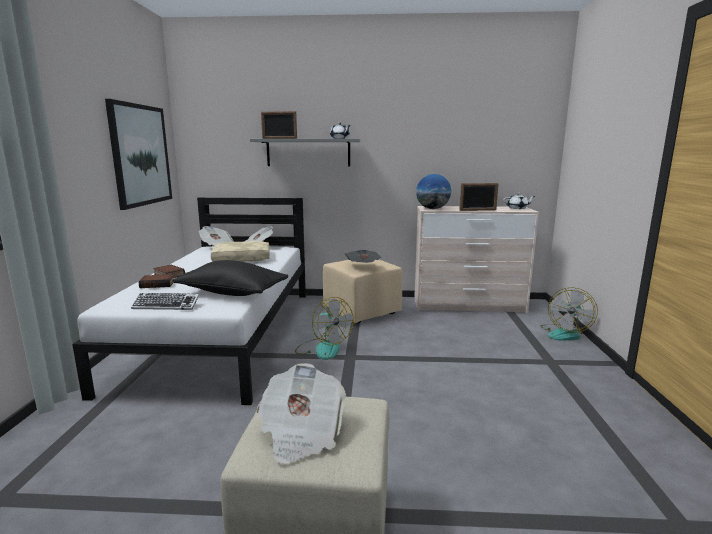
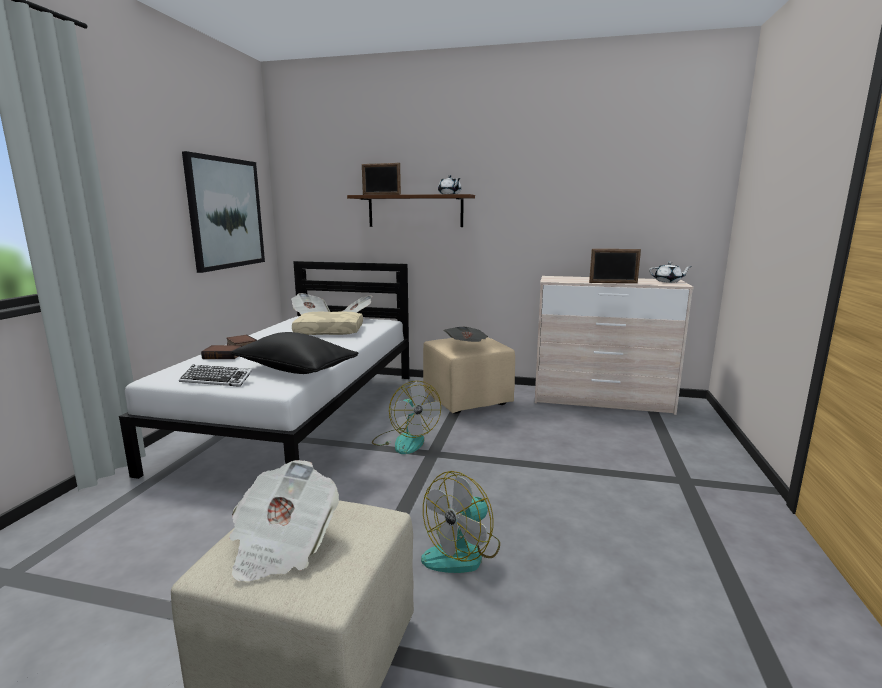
camera: 10 degrees right, 0 degrees up
(308, 152) = (415, 211): grey shelf -> brown shelf
(432, 209) = (557, 279): globe -> none
(565, 333) = (718, 445): fan -> fan (463, 552)

